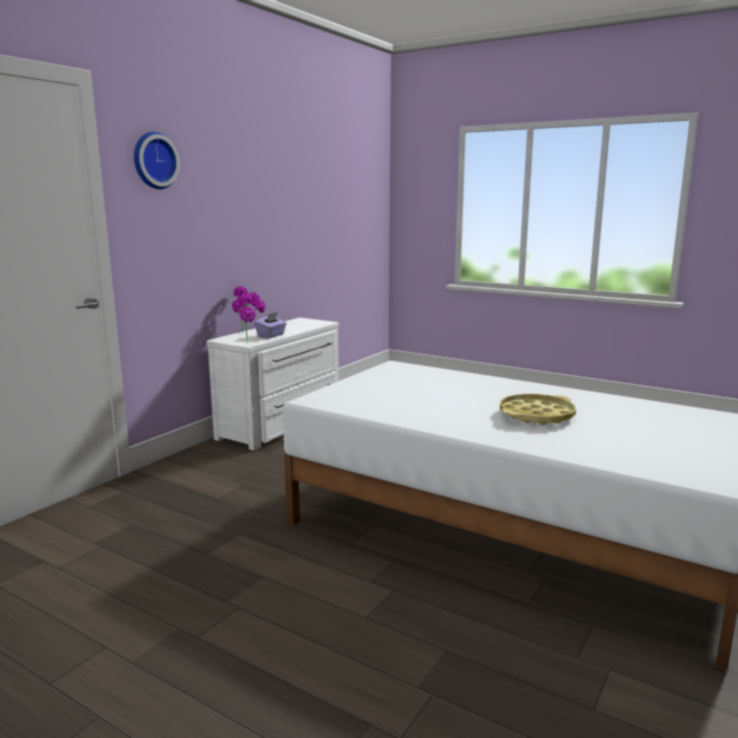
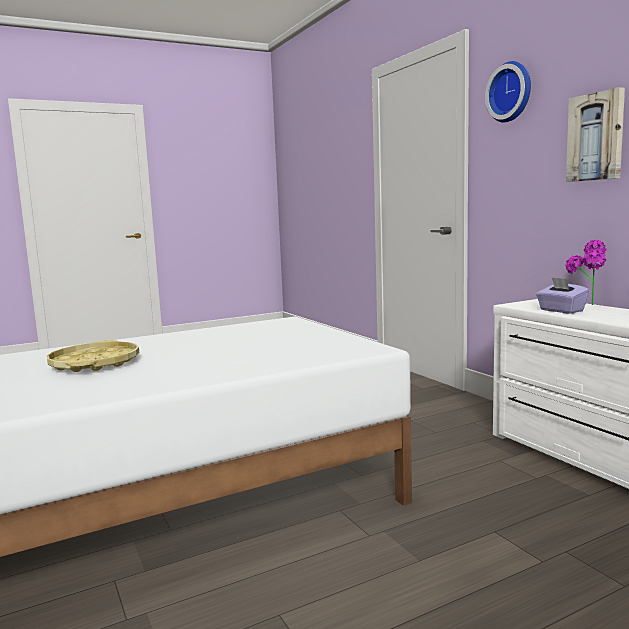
camera: 120 degrees right, 5 degrees down
(223, 213) = (596, 137): none -> picture
(252, 342) = (515, 305): potted plant -> none

